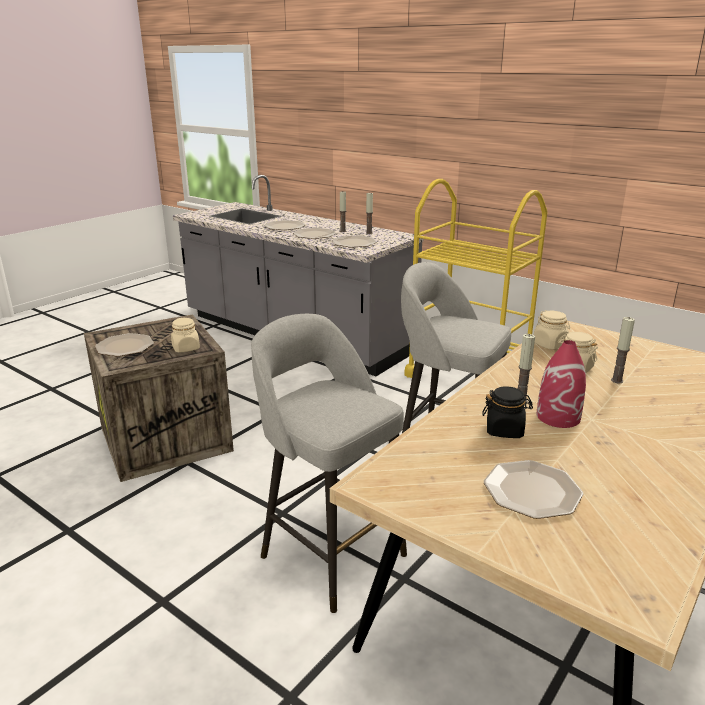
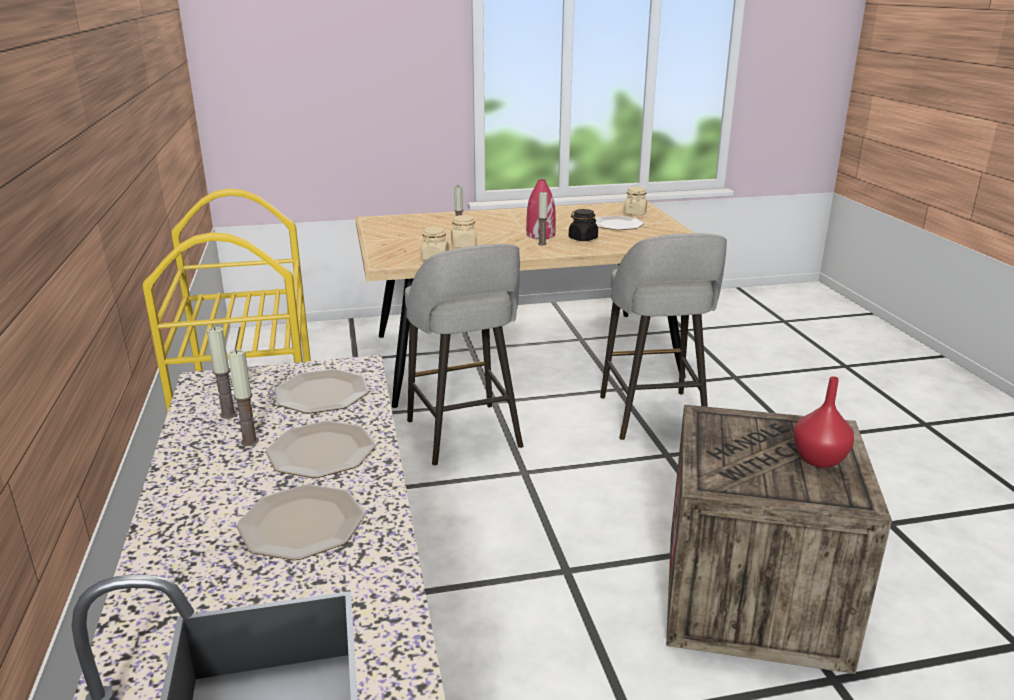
camera: 140 degrees left, 0 degrees up
(124, 346) = (819, 460): plate -> red vase
(186, 348) = (730, 425): beige jar -> beige jar (635, 213)

